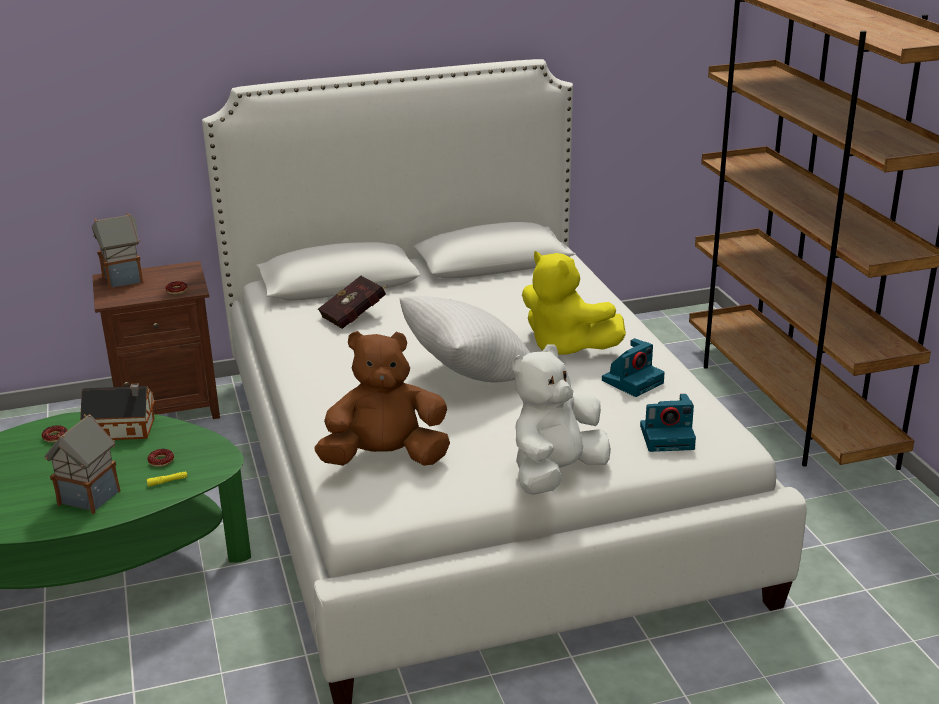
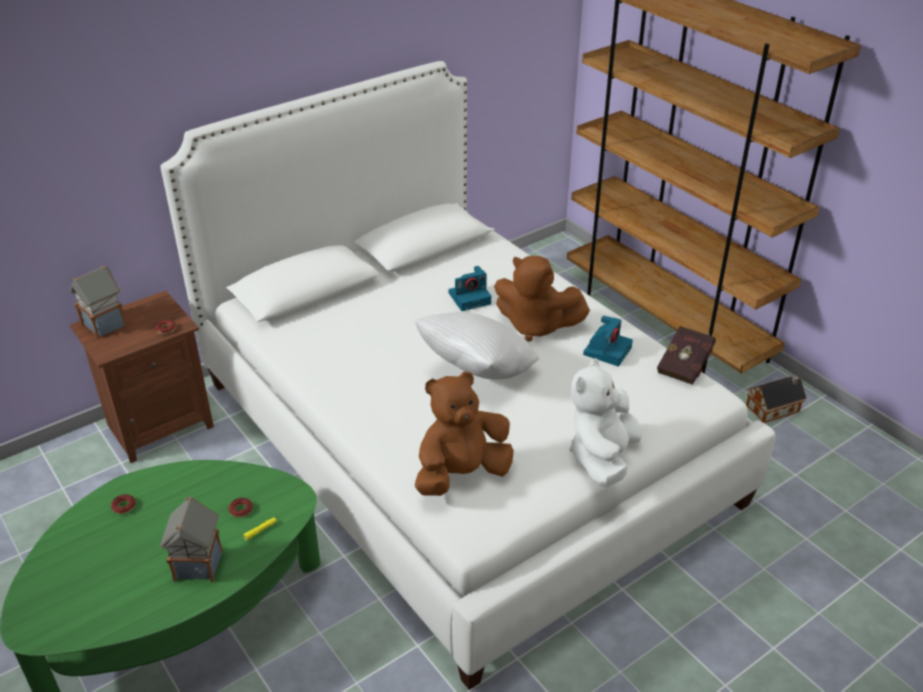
camera: 20 degrees left, 10 degrees up
(124, 429) = (185, 483): toy house -> toy house (774, 408)
(356, 316) = (343, 326): red book -> red book (686, 366)
(565, 347) = (535, 326): yellow plush toy -> brown plush toy
(668, 437) = (665, 401): camera -> camera (470, 297)

